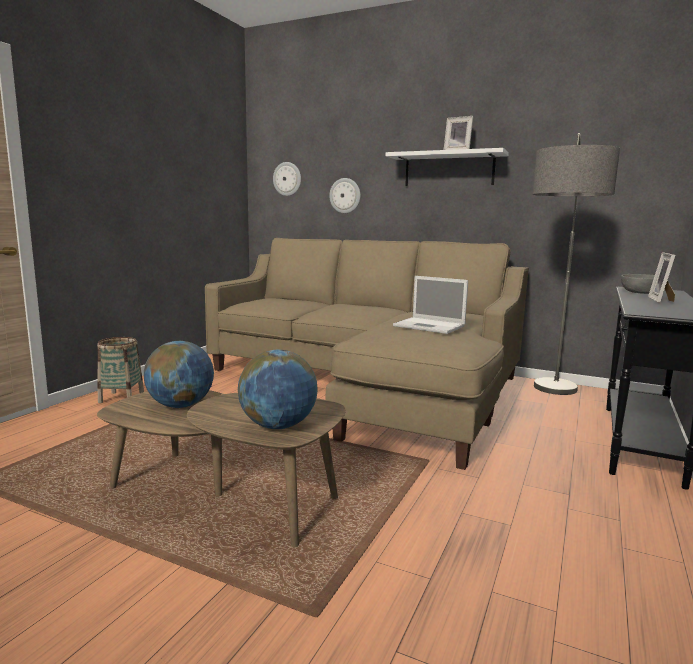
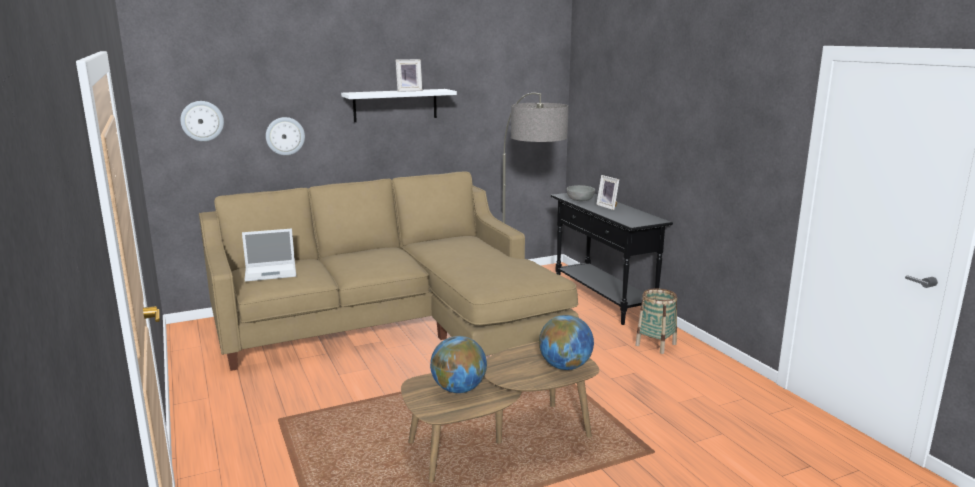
camera: 50 degrees left, 5 degrees up
(121, 398) = (223, 437): basket -> basket (656, 344)
(430, 326) = (492, 261): laptop -> laptop (272, 272)

